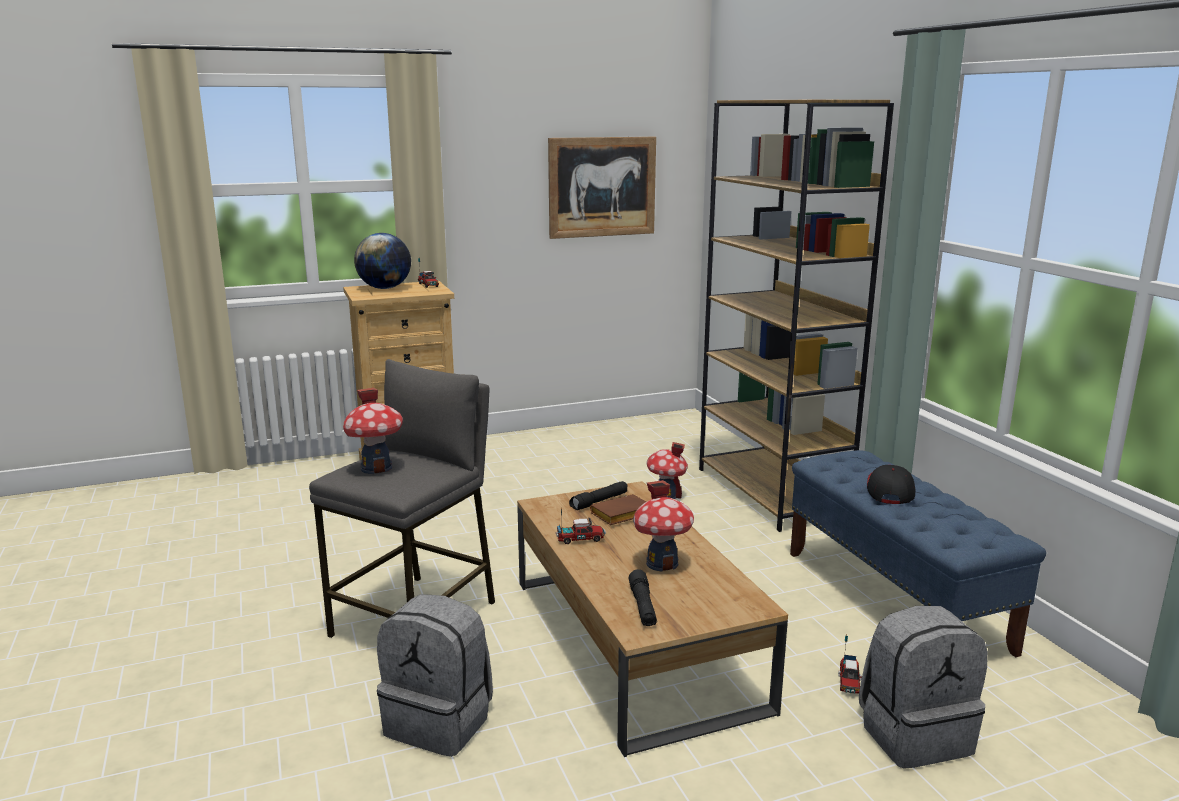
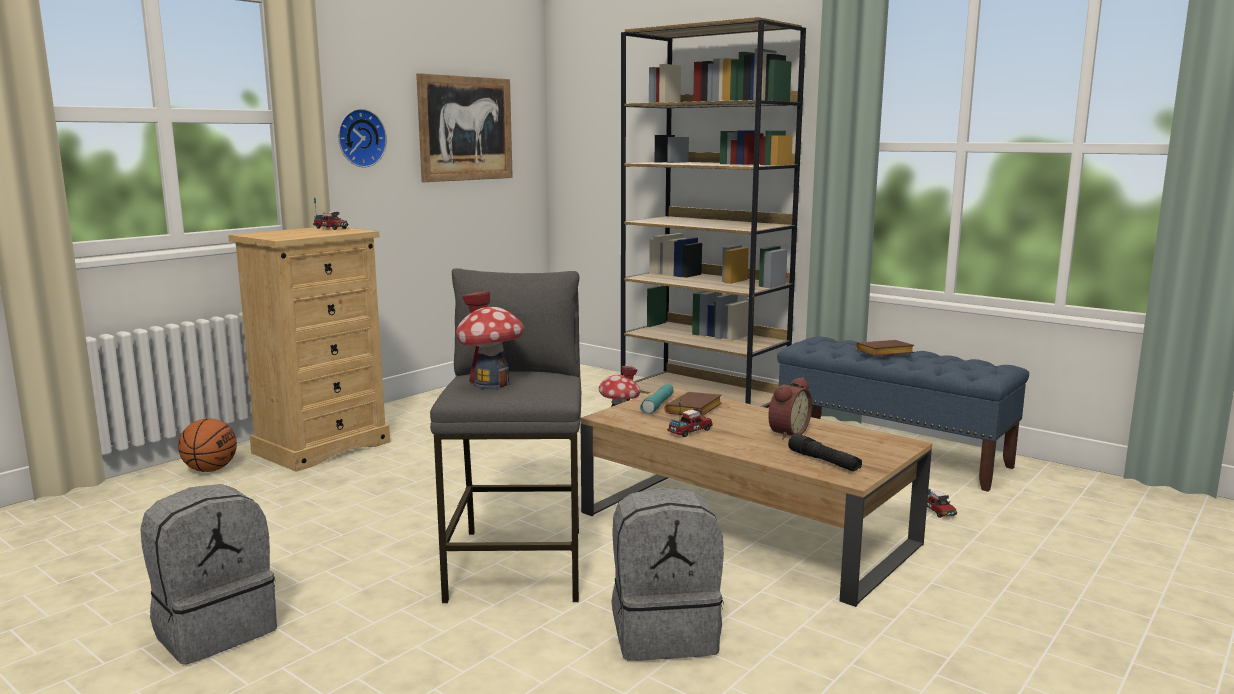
camera: 30 degrees left, 5 degrees down
(319, 472) = (210, 470): none -> basketball
(385, 288) = (286, 232): globe -> none
(485, 200) = (359, 138): none -> wall clock
(599, 502) = (658, 405): black flashlight -> turquoise flashlight
(662, 563) = (786, 433): toy house -> alarm clock
(890, 490) = (884, 353): cap -> brown book
(914, 734) = (1020, 529): grey backpack -> grey backpack (215, 630)

